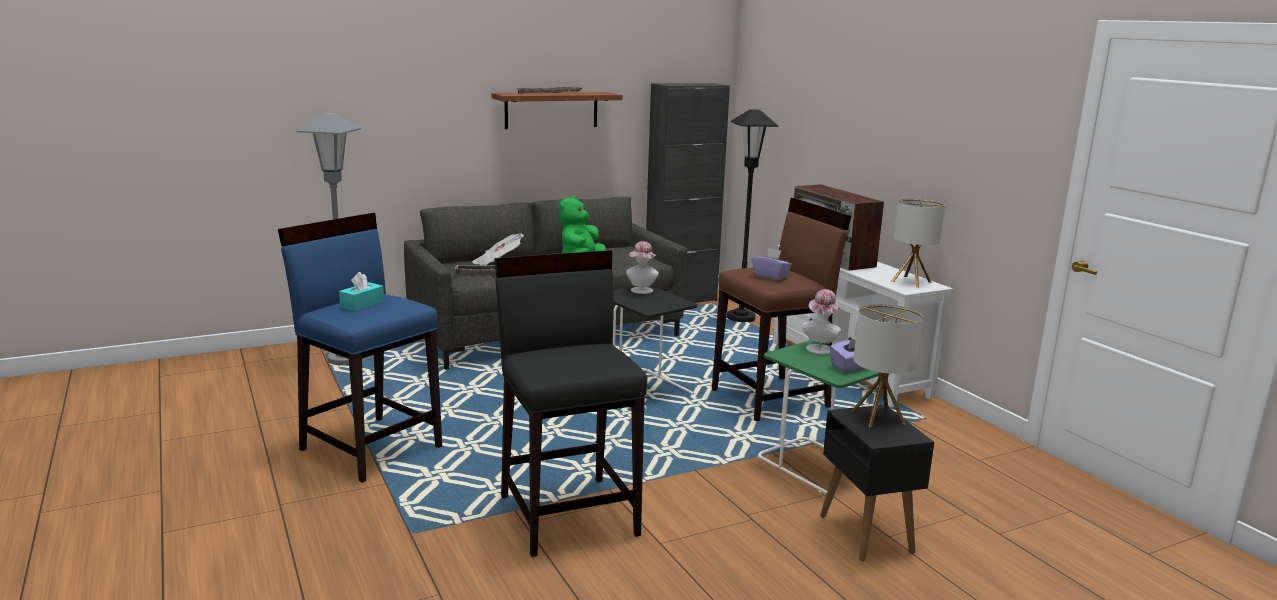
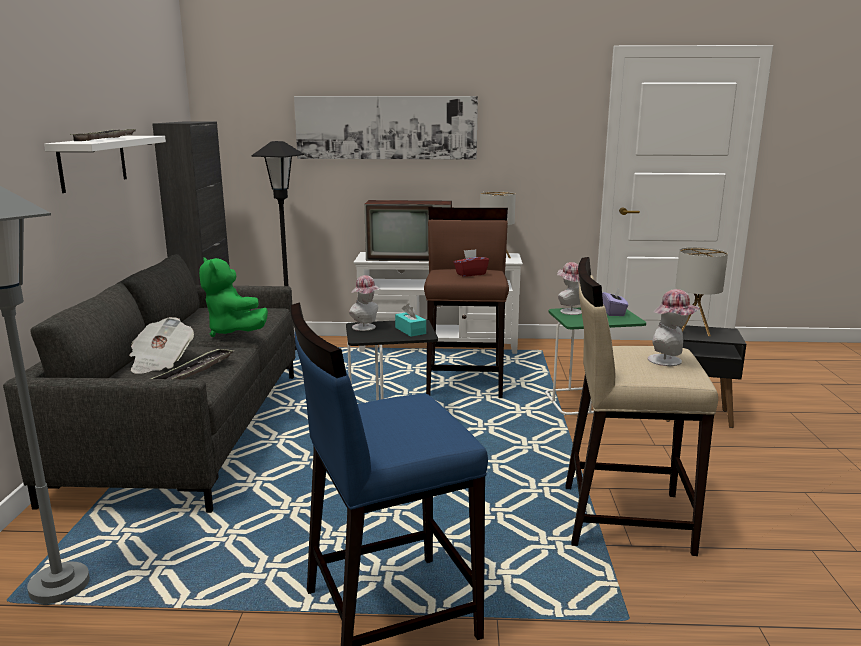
camera: 60 degrees left, 0 degrees up
(362, 304) = (389, 423): turquoise tissue box -> turquoise tissue box (410, 330)
(551, 110) = (93, 162): brown shelf -> white shelf
(569, 514) = (624, 518): black stool -> beige stool
(576, 363) = (669, 361): none -> hat
(770, 276) = (470, 274): purple tissue box -> red tissue box
(858, 107) = (386, 128): none -> picture

